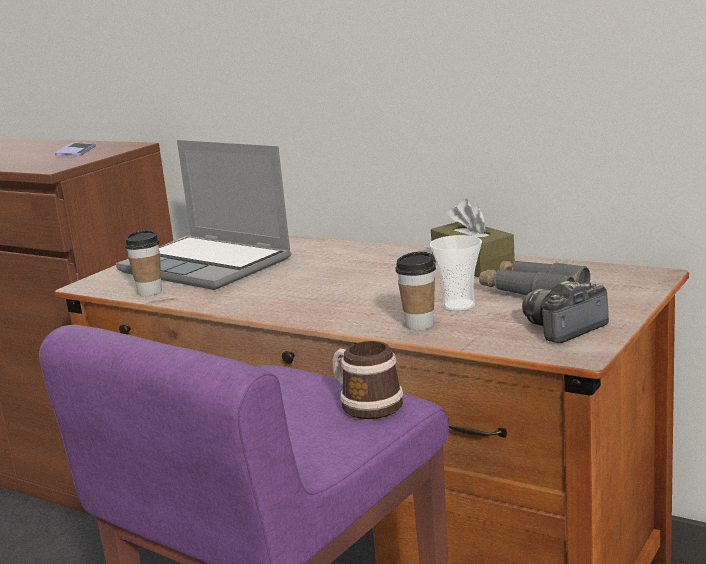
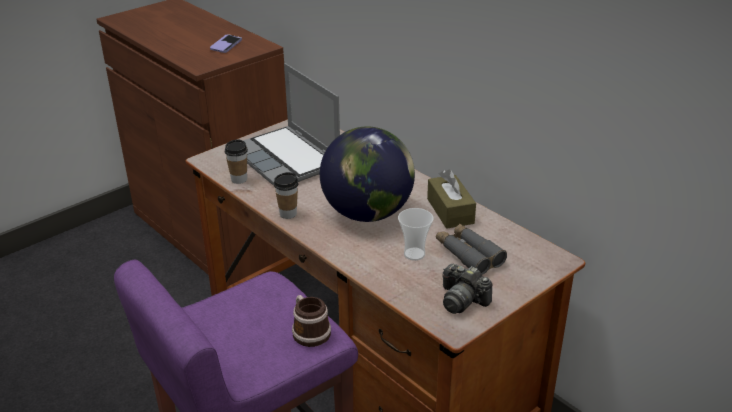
camera: 15 degrees right, 15 degrees up
(362, 286) = (368, 213): none -> globe
(419, 325) = (378, 267): cup -> cup (288, 214)
(564, 328) = (462, 300): camera -> camera turned 120 degrees counterclockwise

